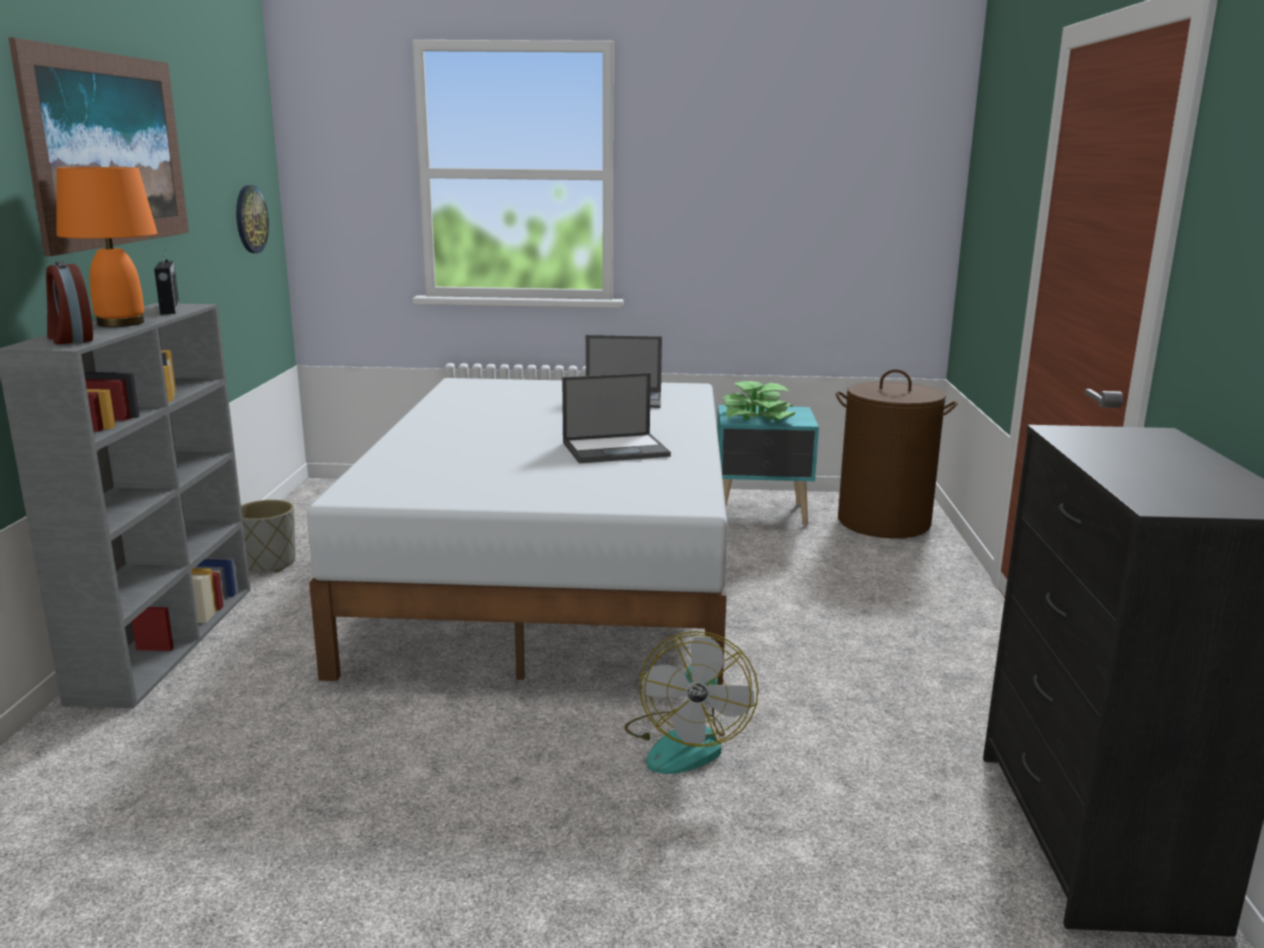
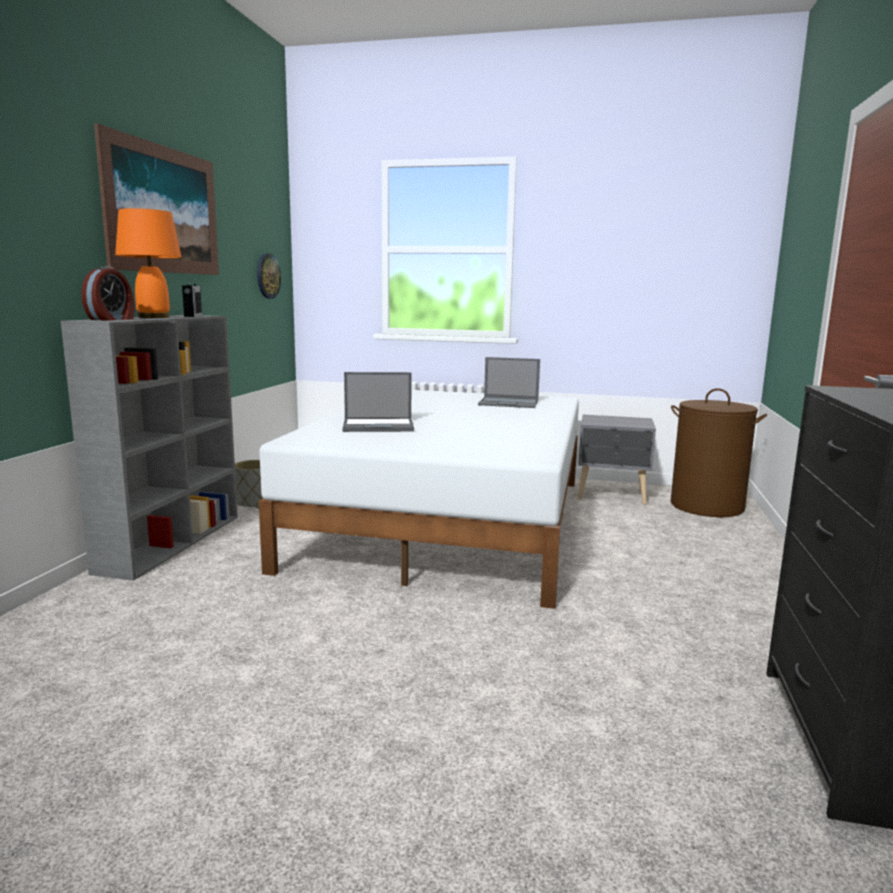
camera: 10 degrees right, 5 degrees down
(69, 339) = (112, 319): alarm clock -> alarm clock turned 135 degrees counterclockwise
(616, 449) = (493, 427): laptop -> laptop (379, 426)
(686, 743) = (518, 638): fan -> none
(757, 417) = (610, 421): potted plant -> none
(762, 514) = (612, 496): turquoise nightstand -> grey nightstand

